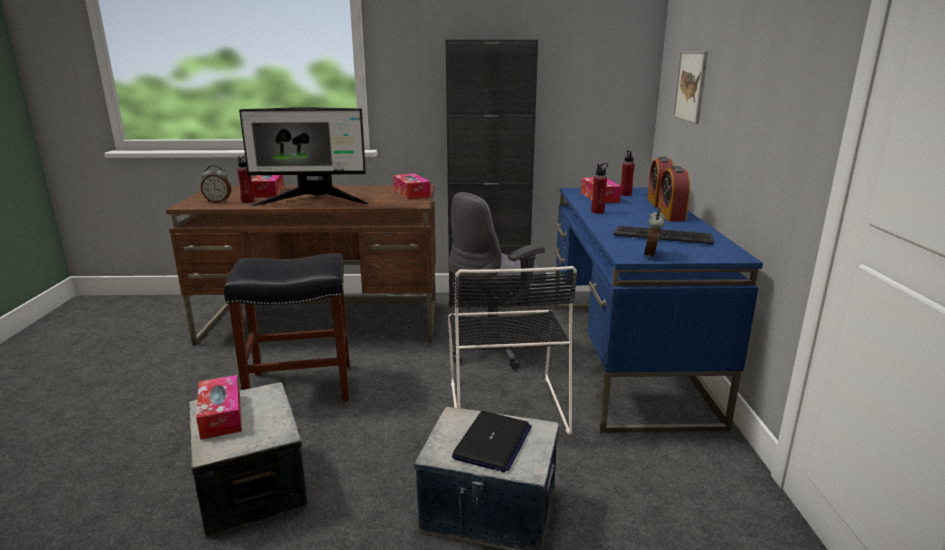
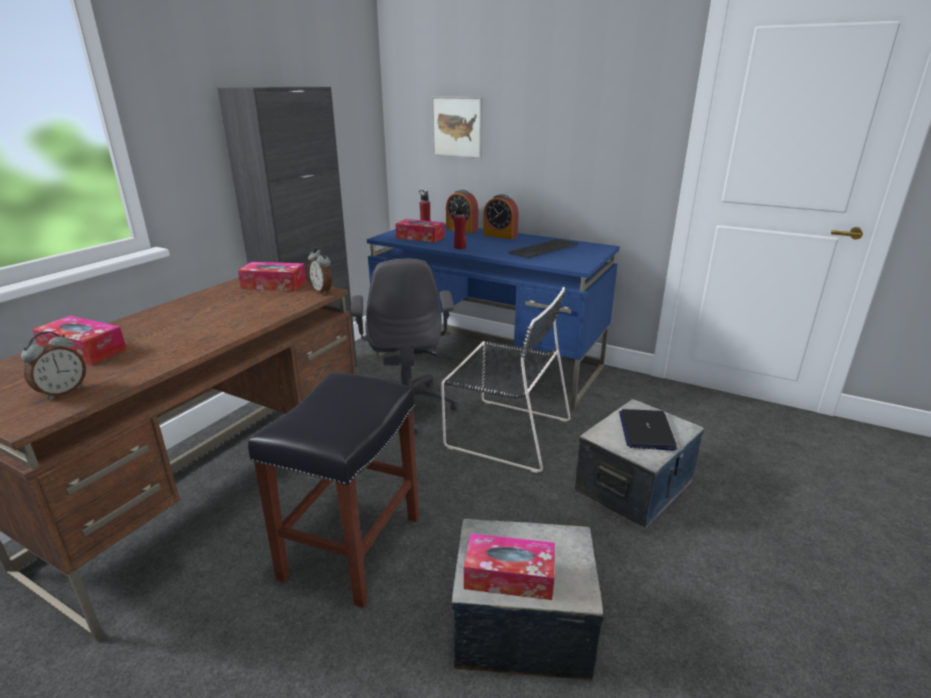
camera: 60 degrees left, 5 degrees up
(248, 201) = (112, 370): red bottle -> none
(313, 201) = (207, 332): monitor -> none
(492, 442) = (646, 430): laptop -> laptop turned 135 degrees counterclockwise
(652, 255) = (582, 261): alarm clock -> alarm clock (322, 291)

